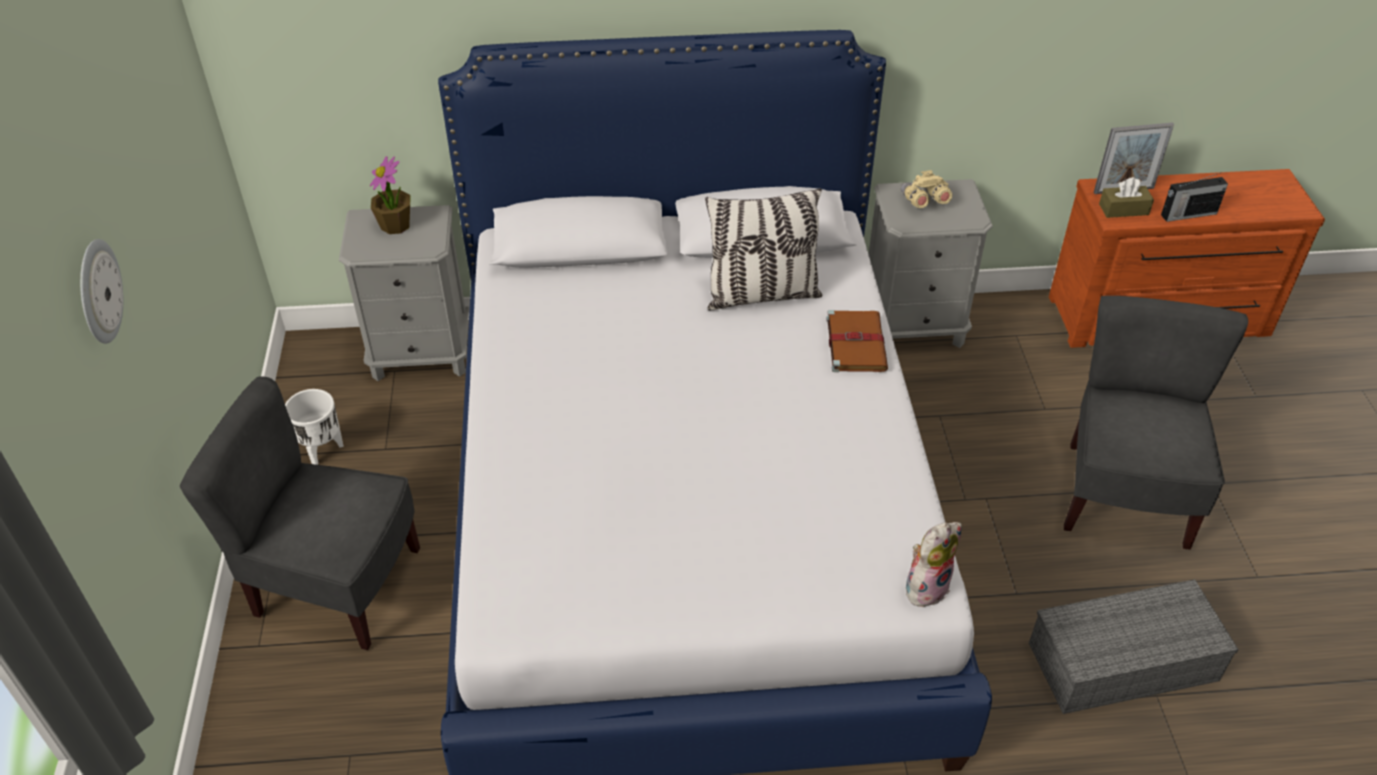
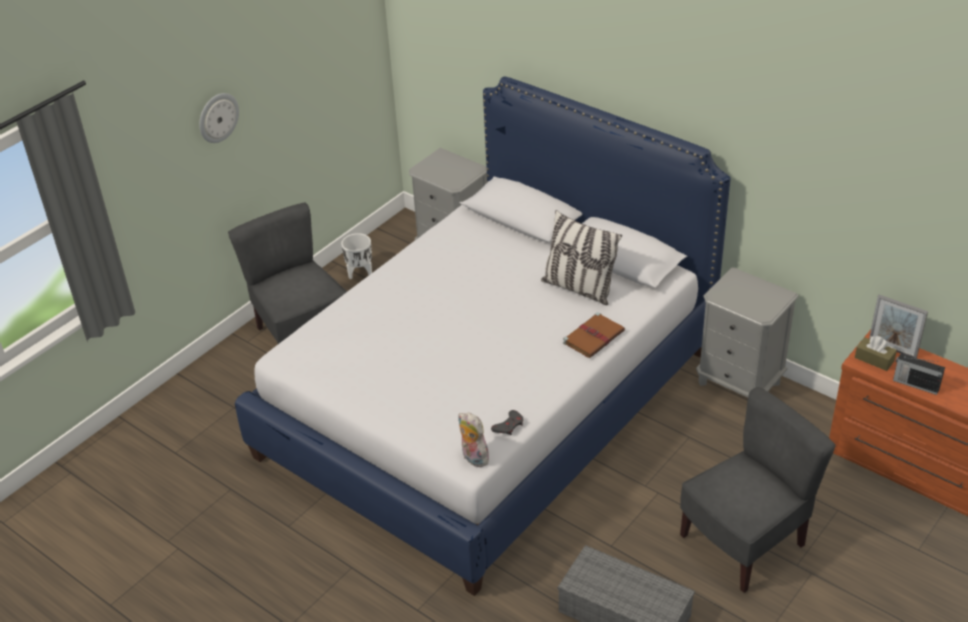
camera: 45 degrees right, 5 degrees down
(395, 225) = (451, 165): potted plant -> none
(911, 514) = (509, 425): none -> grey game controller
(923, 202) = (746, 290): beige binoculars -> none
(926, 586) = (473, 458): plush toy -> plush toy turned 135 degrees counterclockwise

